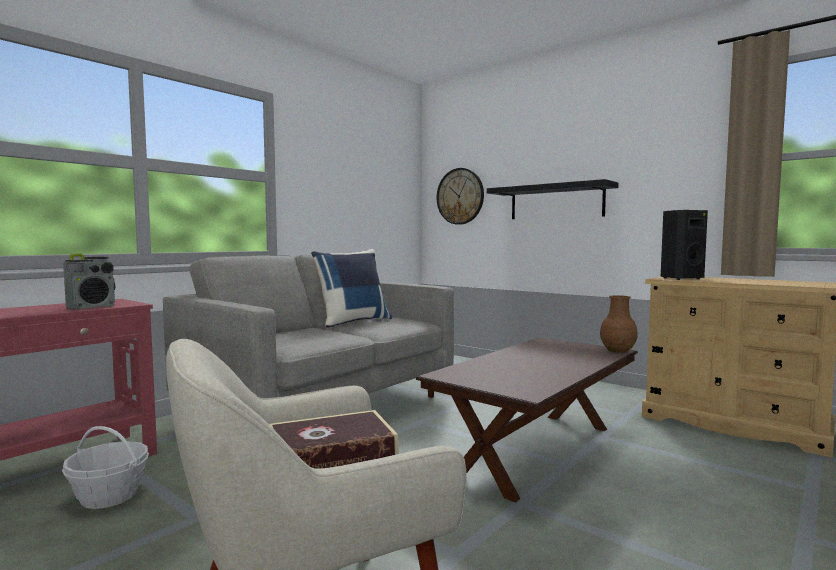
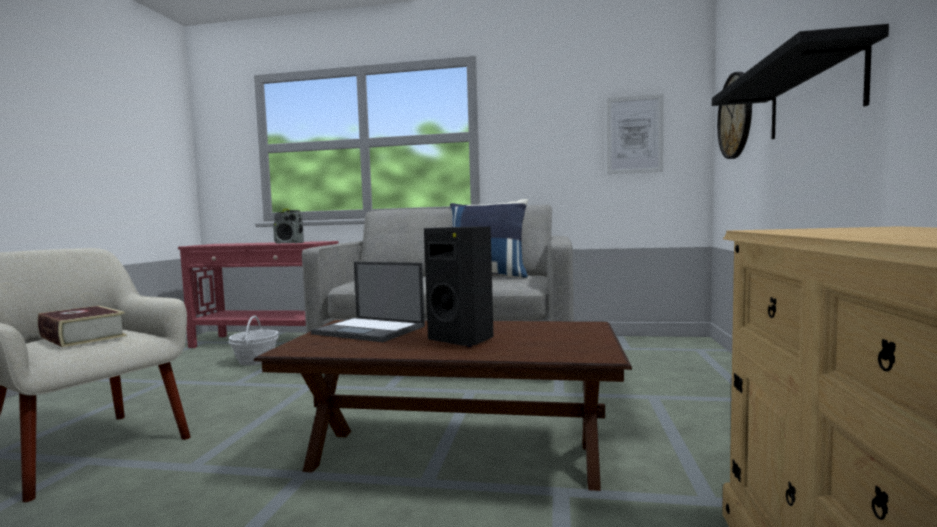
camera: 60 degrees right, 0 degrees up
(384, 196) = (634, 134): none -> picture
(487, 372) = (370, 330): none -> laptop
(617, 350) = (596, 355): brown vase -> none
(680, 278) = (813, 229): black speaker -> black speaker (463, 339)

